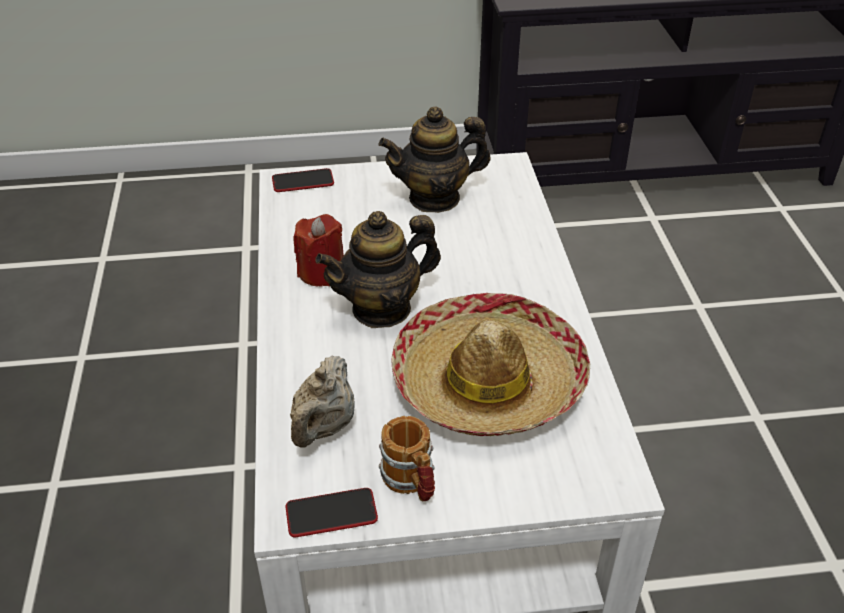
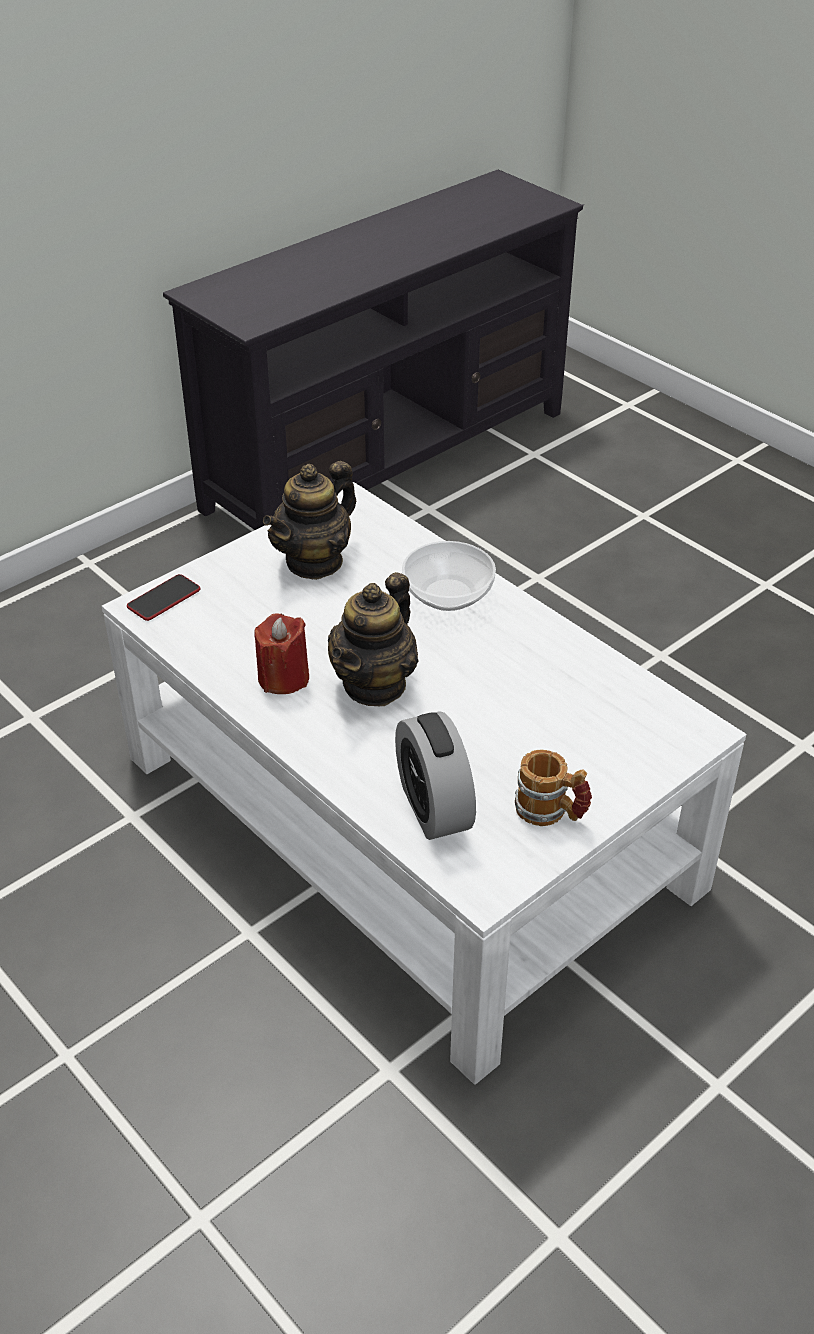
camera: 35 degrees left, 0 degrees up
(324, 427) = (434, 807): beige teapot -> alarm clock
(331, 513) = (514, 869): phone -> none
(488, 381) = (529, 703): hat -> none
(513, 265) = (449, 595): none -> bowl

